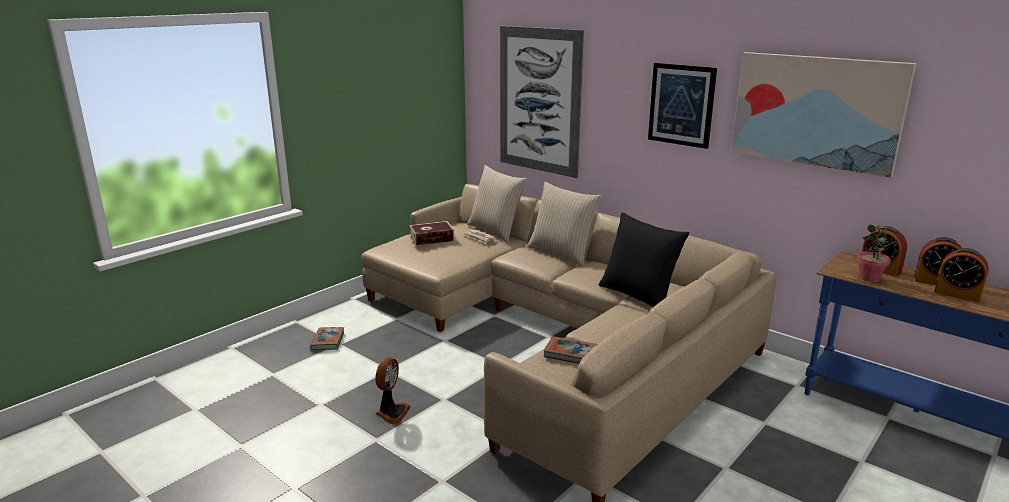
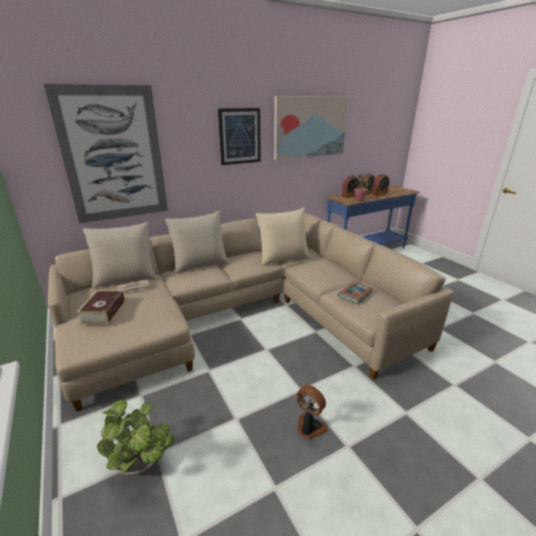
camera: 70 degrees left, 5 degrees up
(328, 341) = (142, 464): book -> potted plant
(638, 295) = (283, 258): black pillow -> beige pillow

